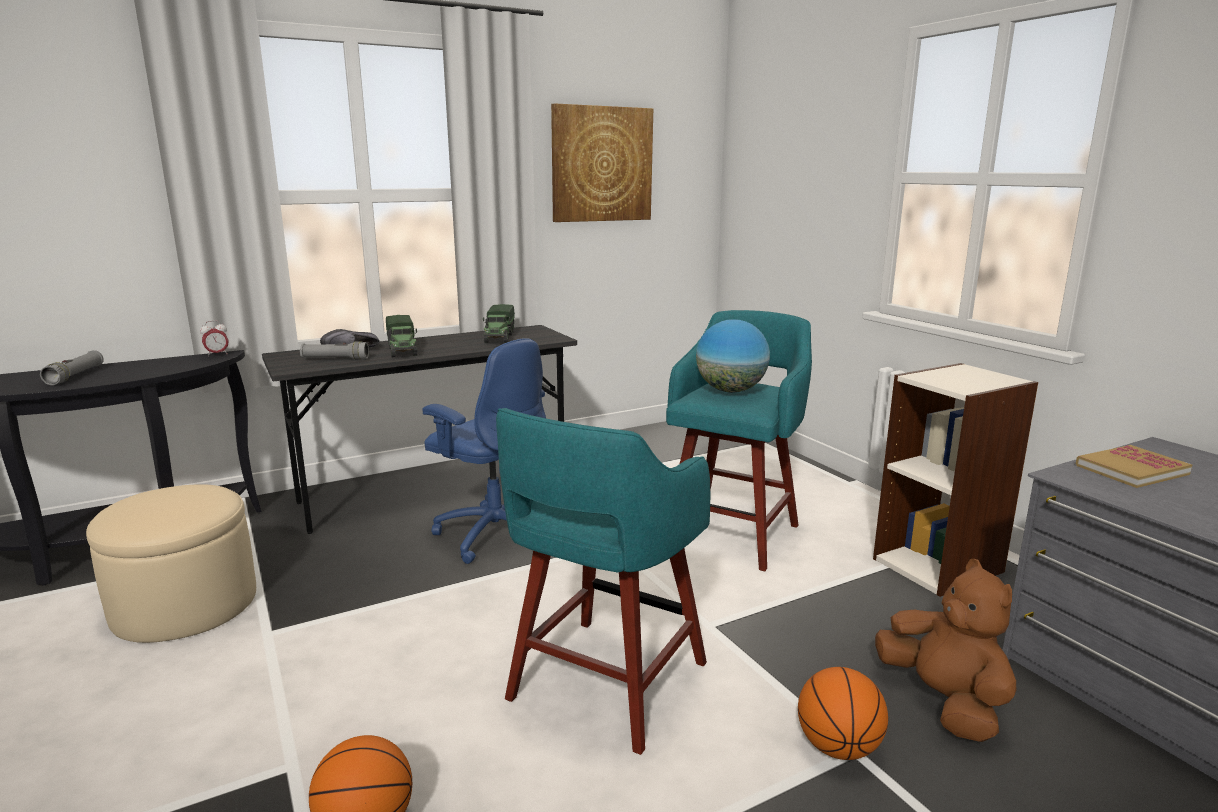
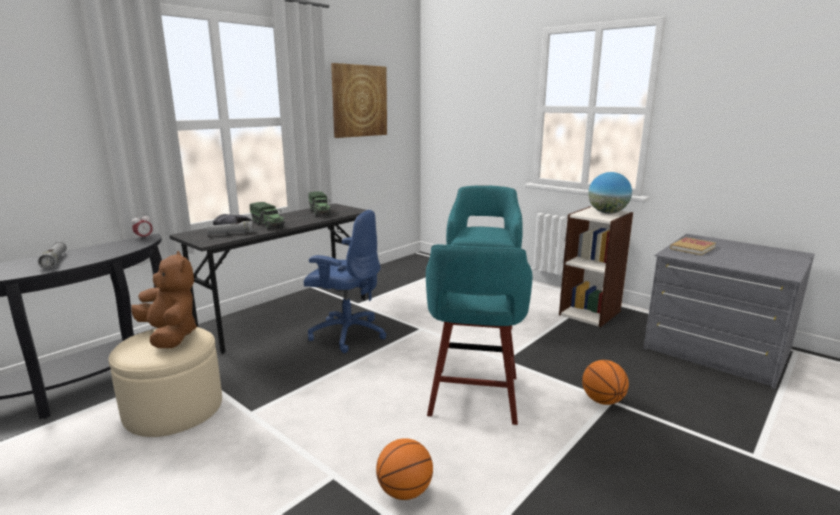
camera: 20 degrees left, 0 degrees up
(730, 391) = (481, 231): globe -> globe (607, 213)
(944, 701) = (632, 372): brown plush toy -> brown plush toy (170, 336)

